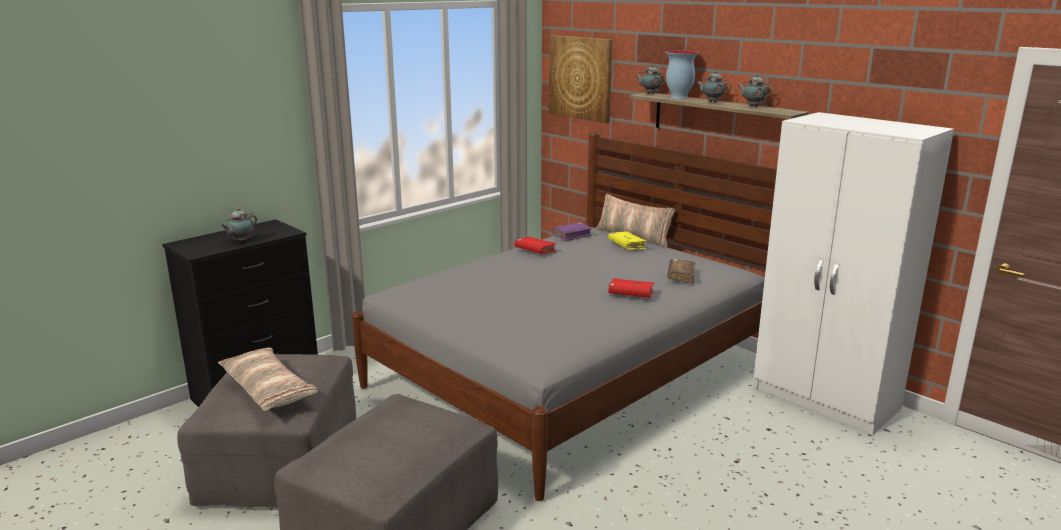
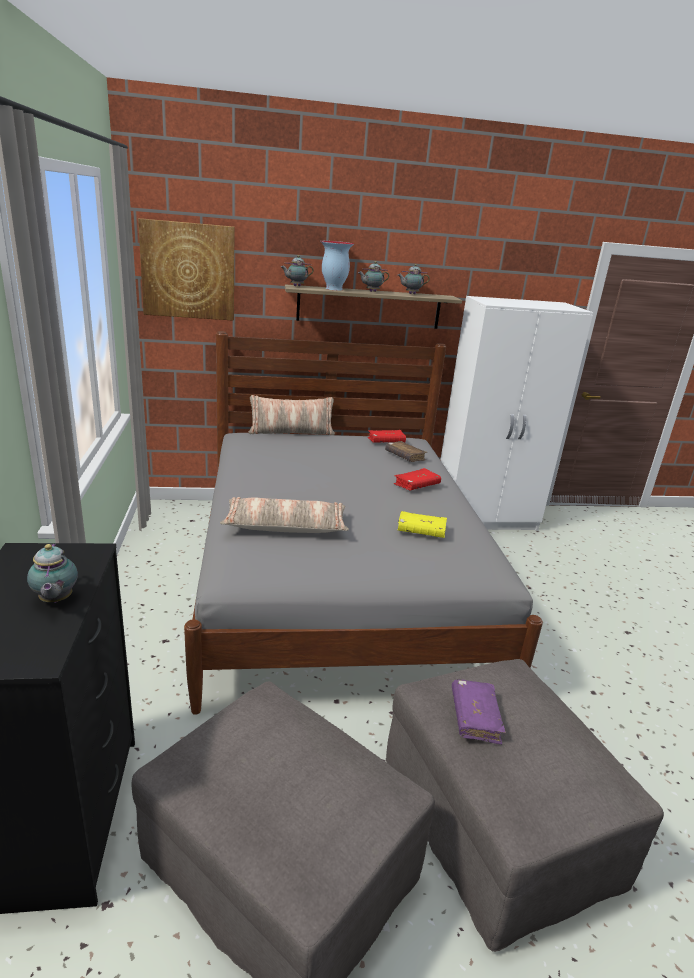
camera: 55 degrees left, 5 degrees up
(268, 389) = (306, 786): pillow -> pillow (285, 526)
(535, 251) = (261, 472): red book -> red book (386, 441)
(572, 236) = (252, 446): purple book -> purple book (475, 717)
(626, 245) = (313, 442): yellow book -> yellow book (421, 531)

